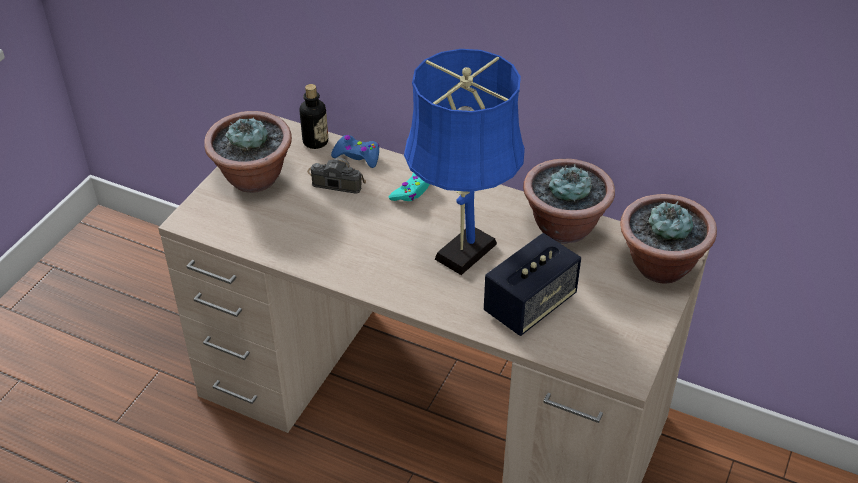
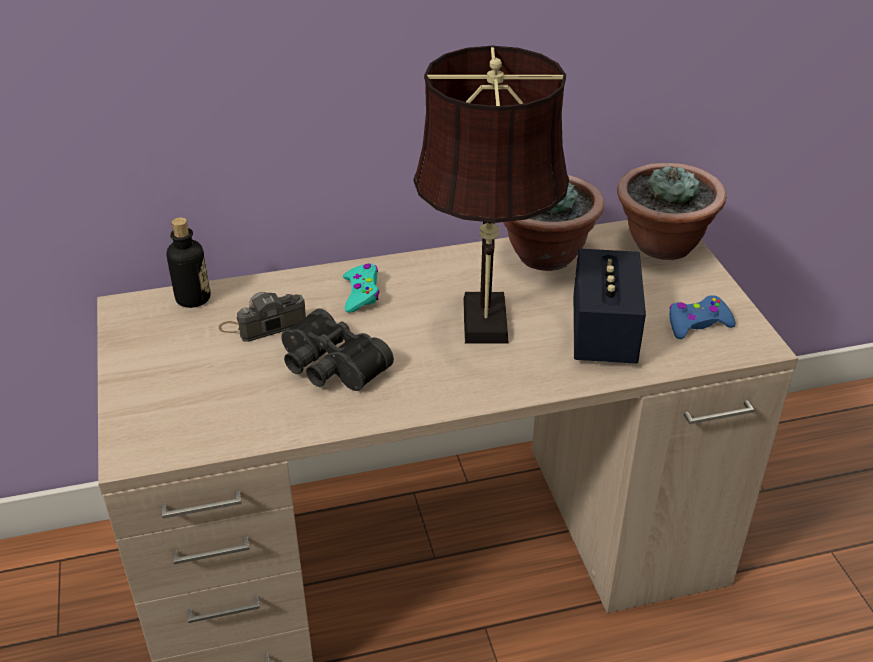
camera: 40 degrees left, 5 degrees down
(254, 179) = (164, 369): potted plant -> none
(339, 229) = (329, 367): none -> black binoculars
(357, 156) = (259, 290): blue game controller -> blue game controller (697, 324)
(461, 255) = (485, 325): blue table lamp -> brown table lamp

